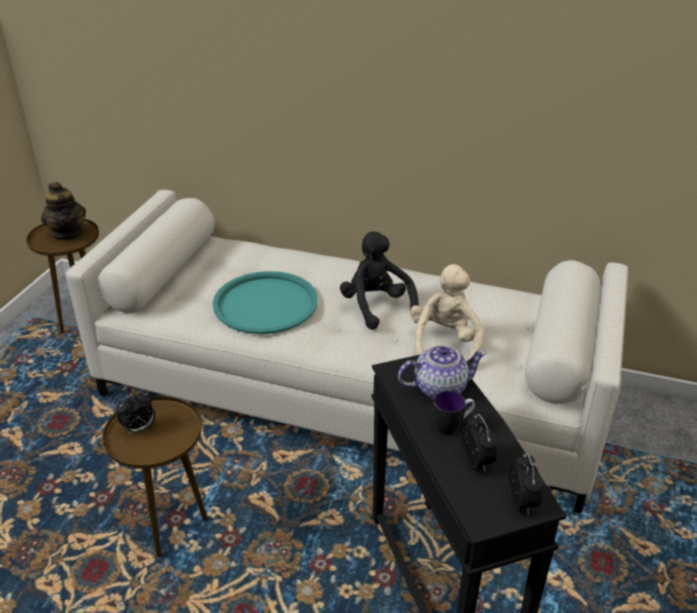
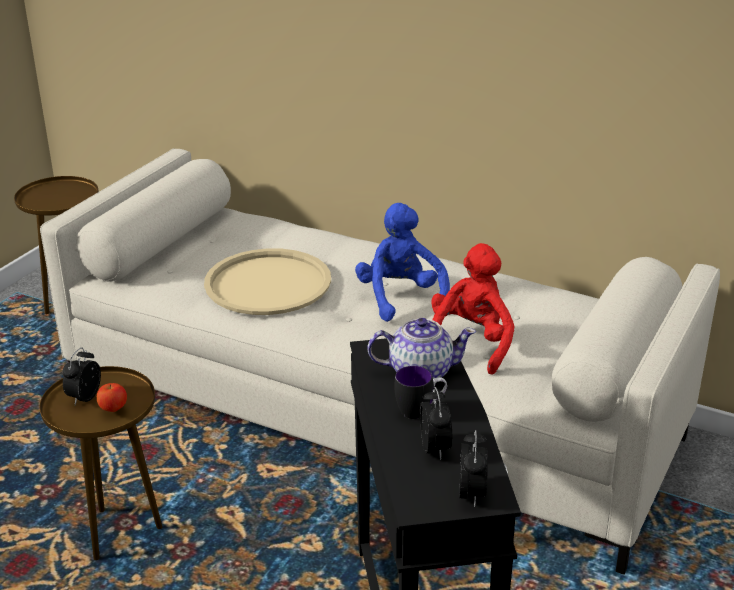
camera: 10 degrees right, 5 degrees down
(68, 233) = (63, 193): teapot -> none
(139, 428) = (84, 397): alarm clock -> alarm clock turned 135 degrees clockwise
(168, 437) = (113, 409): none -> apple
(266, 304) = (268, 283): turquoise tray -> beige tray
(376, 307) = (401, 298): black plush toy -> blue plush toy
(444, 343) = (471, 344): beige plush toy -> red plush toy

